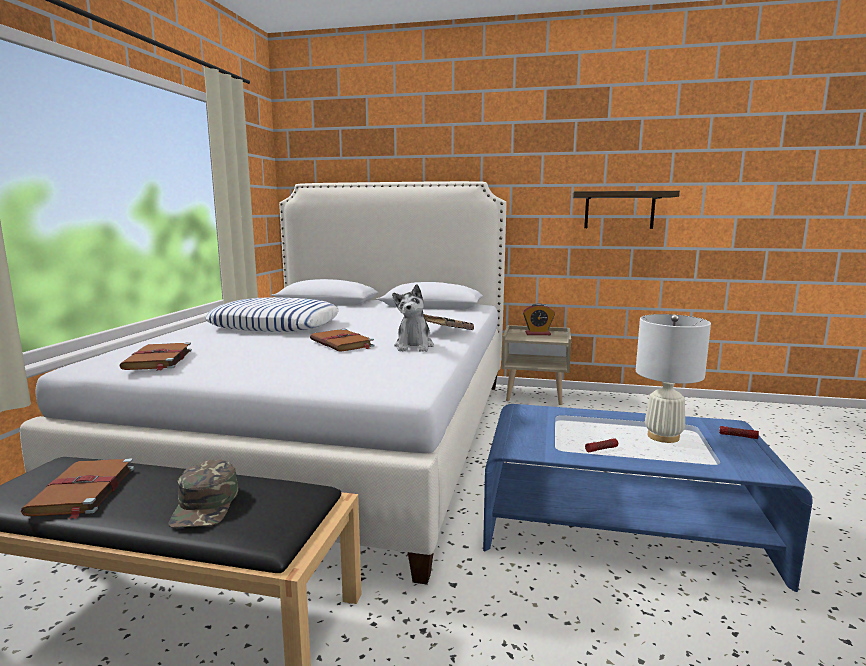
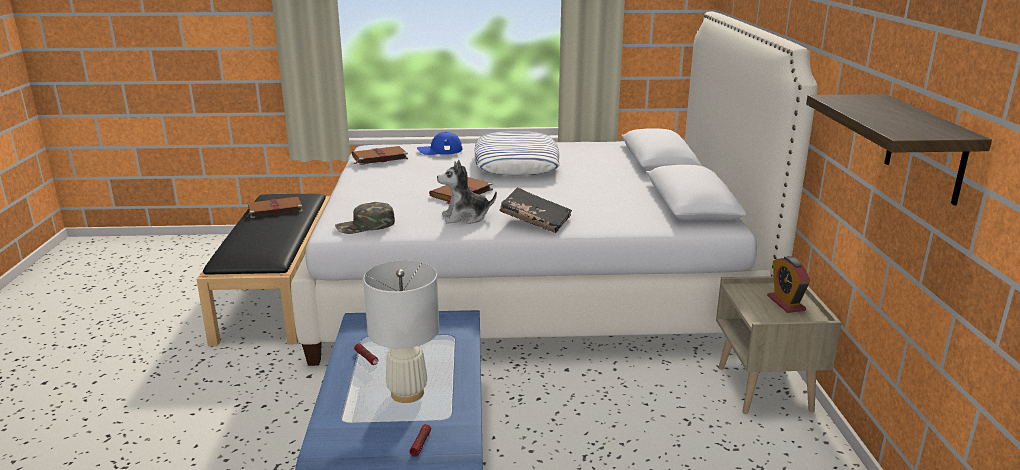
camera: 75 degrees right, 10 degrees up
(184, 339) = (439, 150): none -> blue cap
(206, 504) = (257, 237): green cap -> green cap (365, 226)

